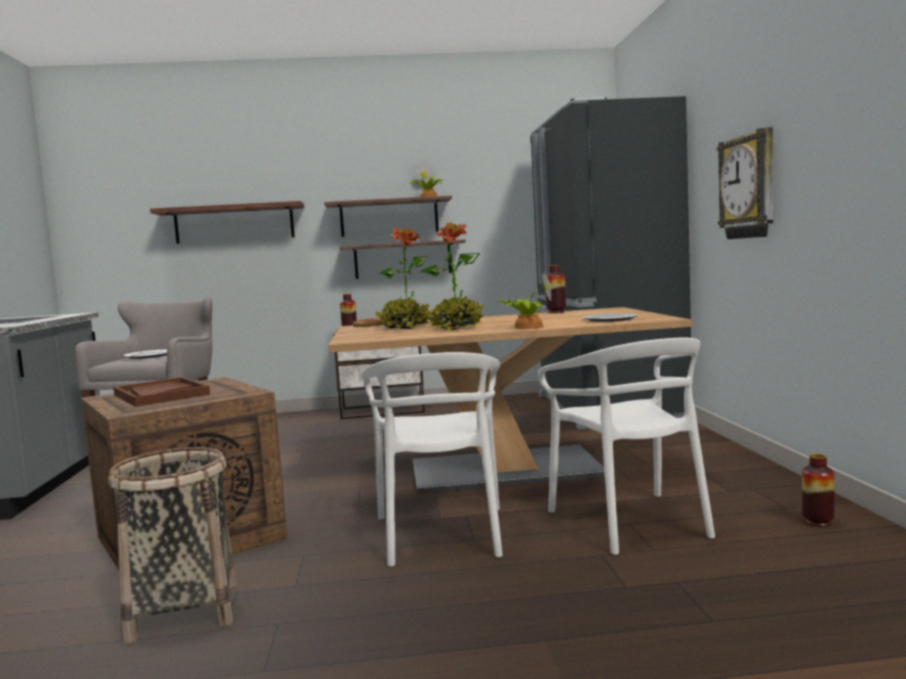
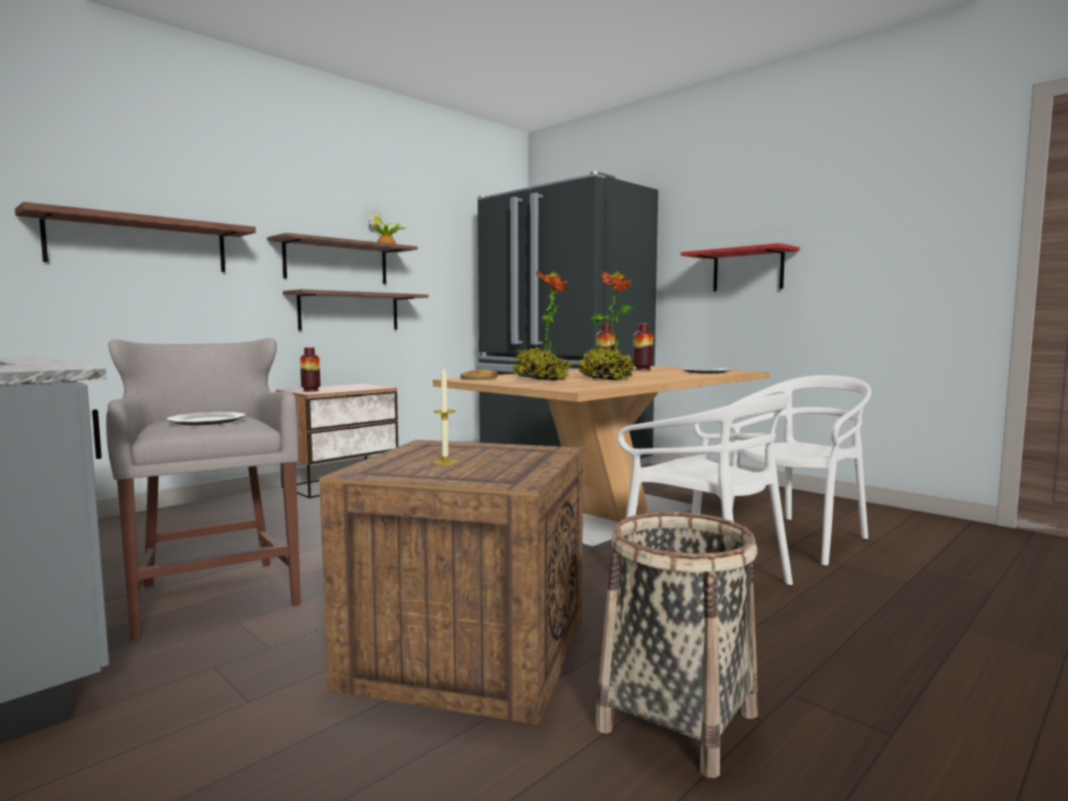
camera: 40 degrees left, 0 degrees up
(160, 395) = (445, 462): brown tray -> candle
(526, 327) = (677, 377): potted plant -> none
(630, 522) = (798, 539): white chair -> white chair turned 75 degrees counterclockwise
(749, 187) = (747, 270): wall clock -> red shelf
(818, 522) = (884, 517): vase -> vase (642, 369)

